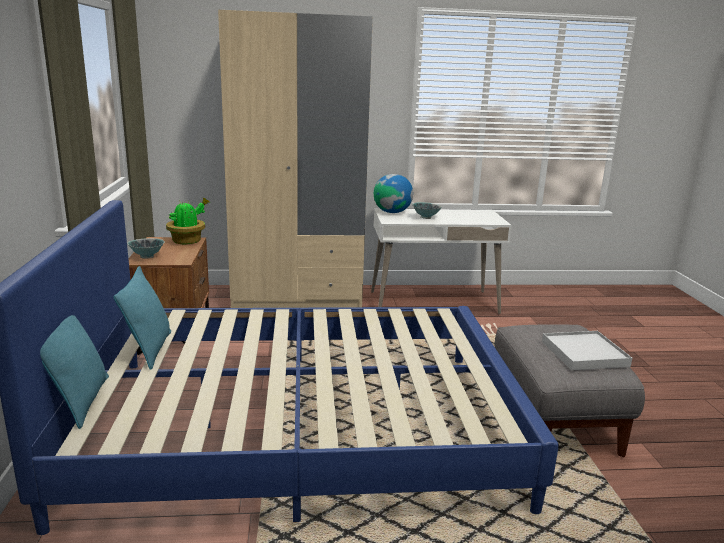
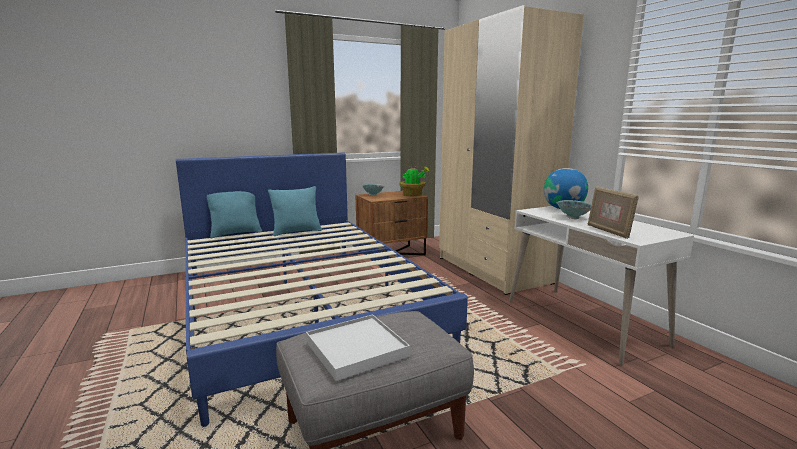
camera: 70 degrees right, 5 degrees down
(473, 221) = (608, 231): none -> picture frame

